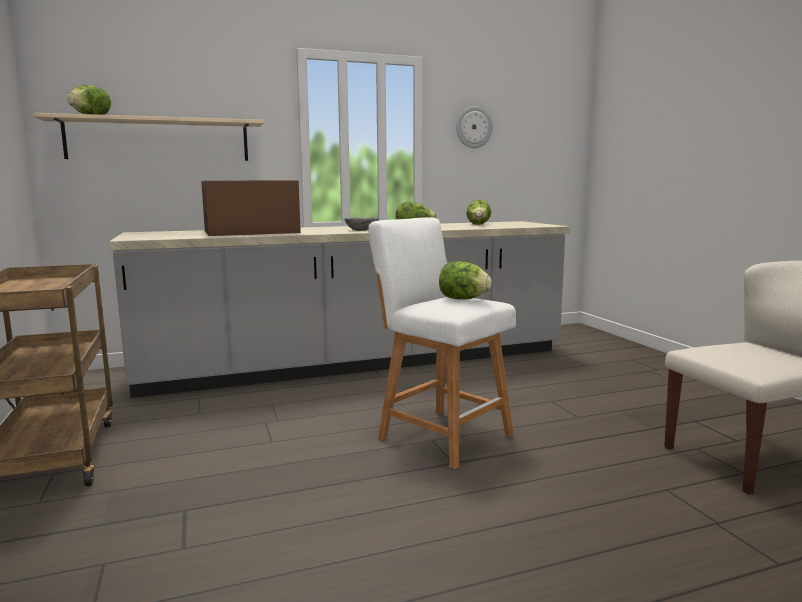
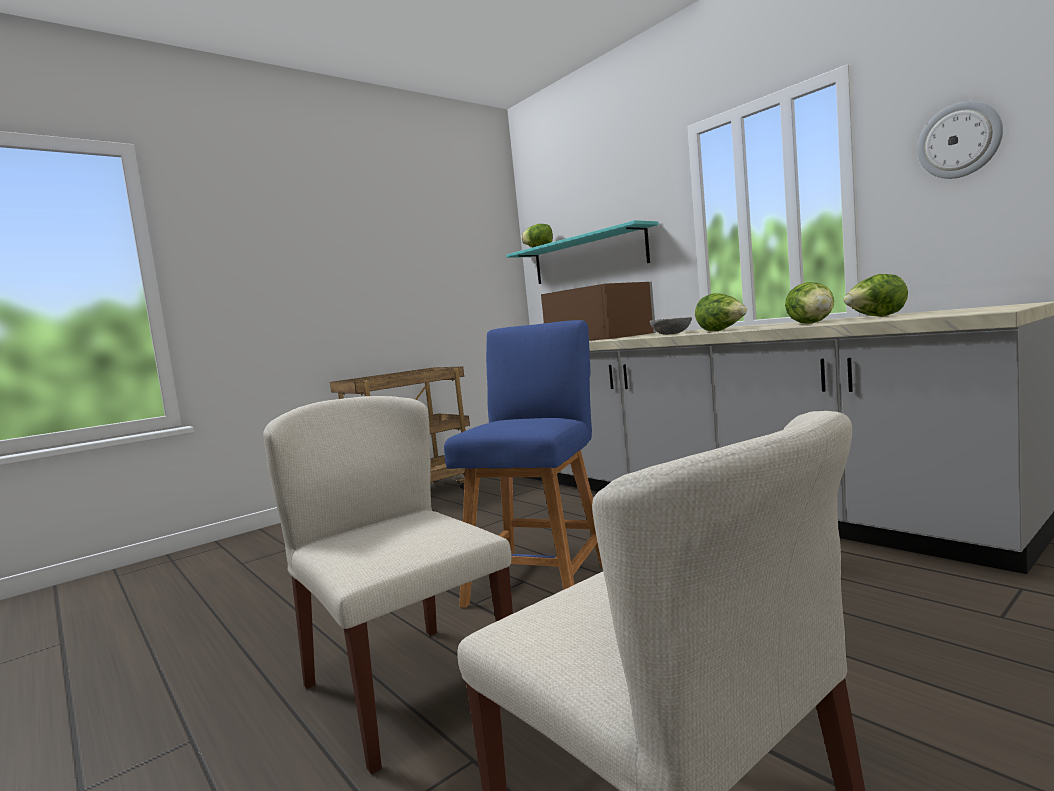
camera: 70 degrees right, 5 degrees down
(159, 140) = (587, 257): beige shelf -> turquoise shelf
(440, 434) = (541, 581): white stool -> blue stool
(463, 299) = (522, 421): lettuce -> lettuce (811, 323)
(576, 503) = (405, 688): none -> beige chair

